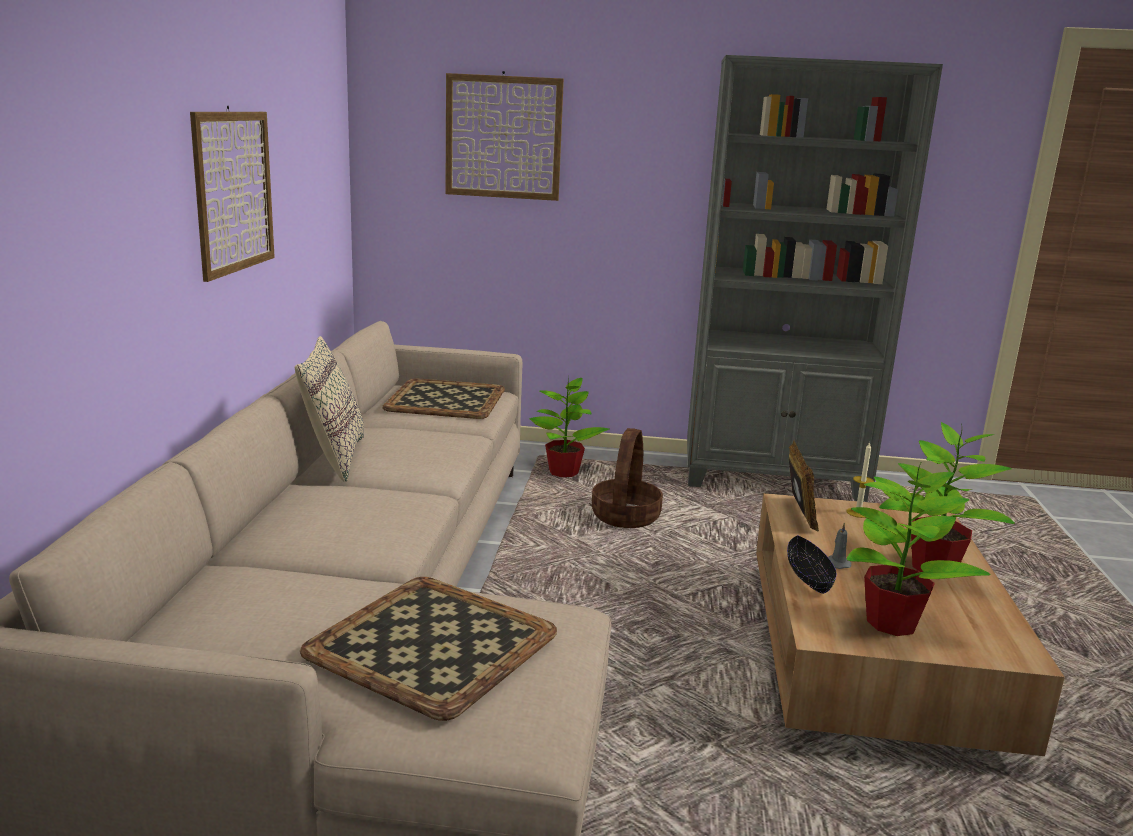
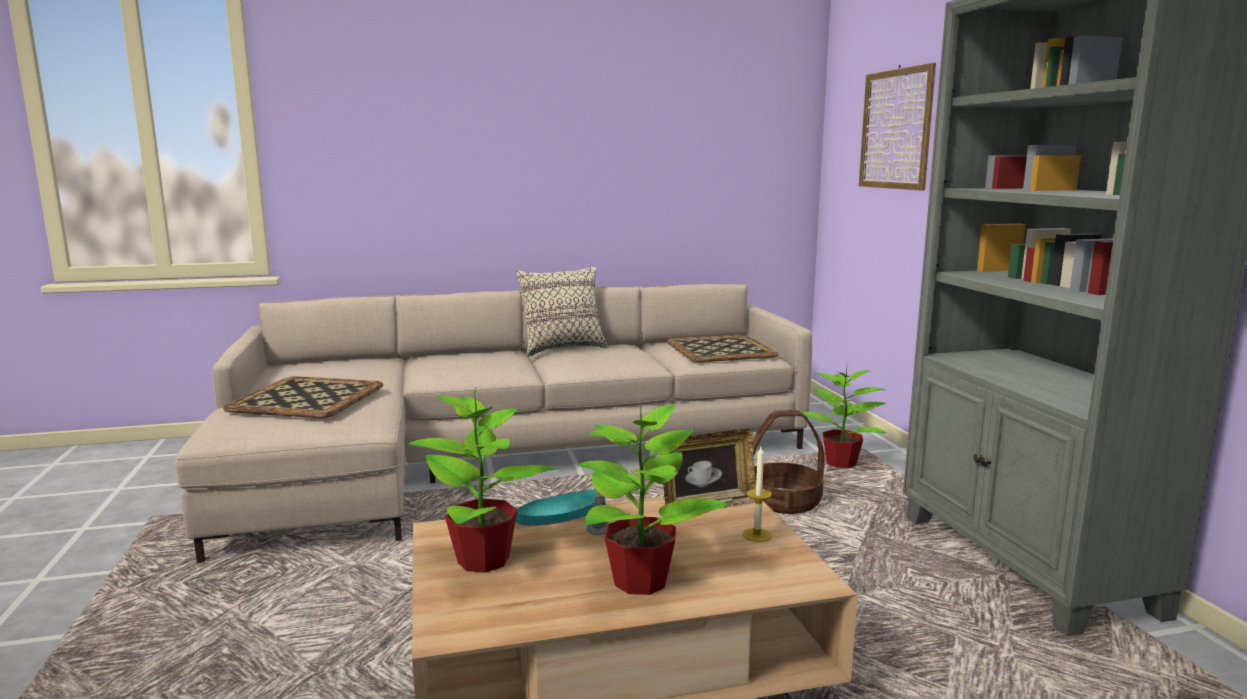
camera: 70 degrees right, 5 degrees down
(233, 189) = (603, 167): picture -> none
(809, 576) = (560, 519): black bowl -> turquoise bowl

